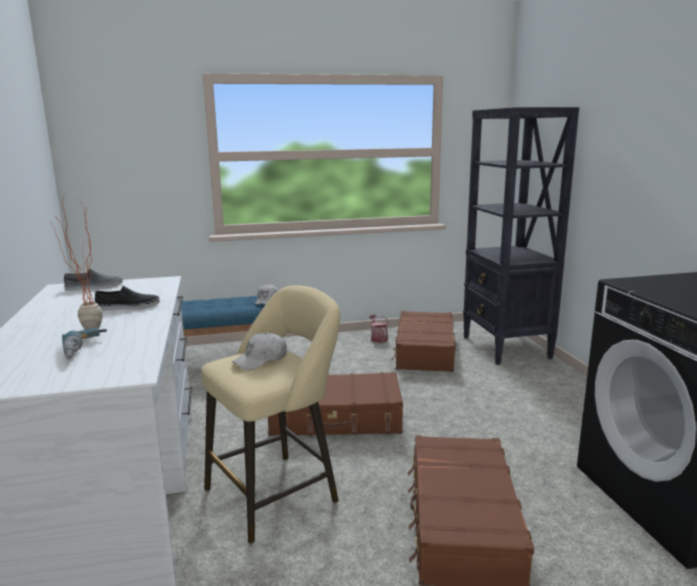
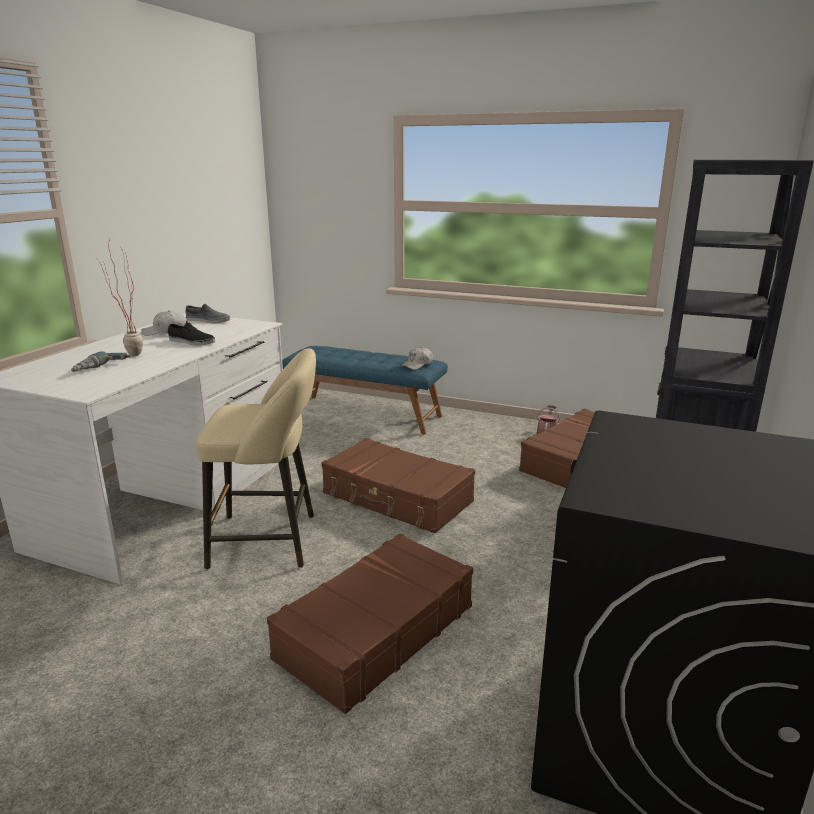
camera: 35 degrees right, 5 degrees up
(261, 360) = (254, 412): white cap -> white cap (166, 332)

